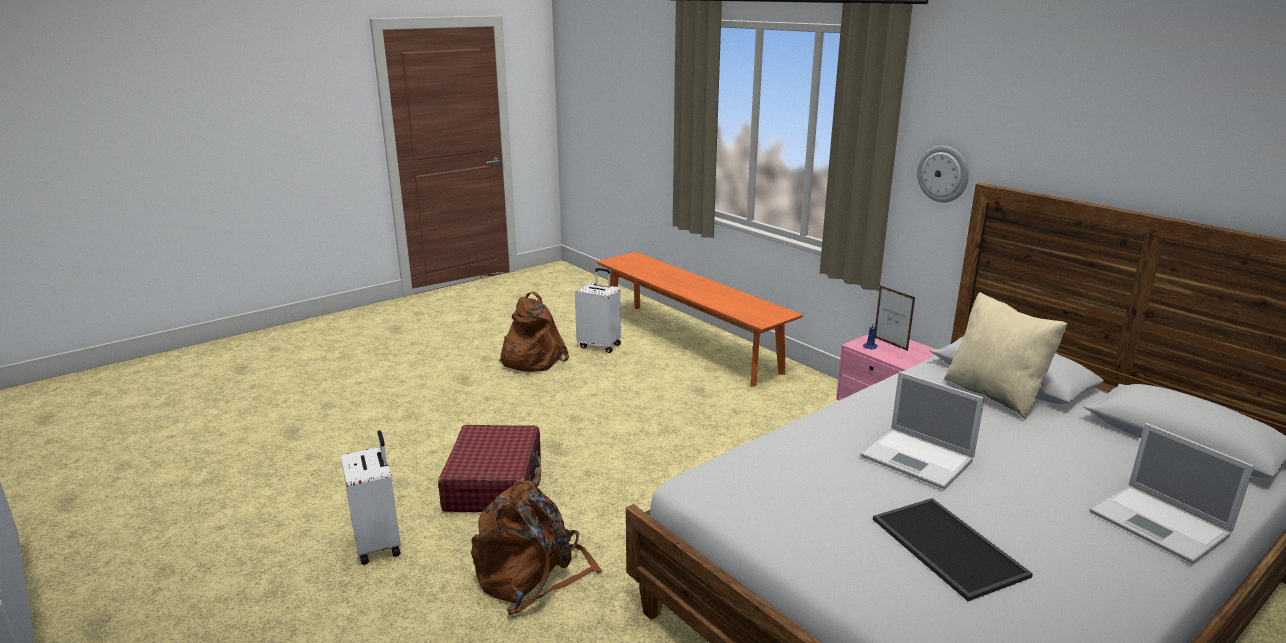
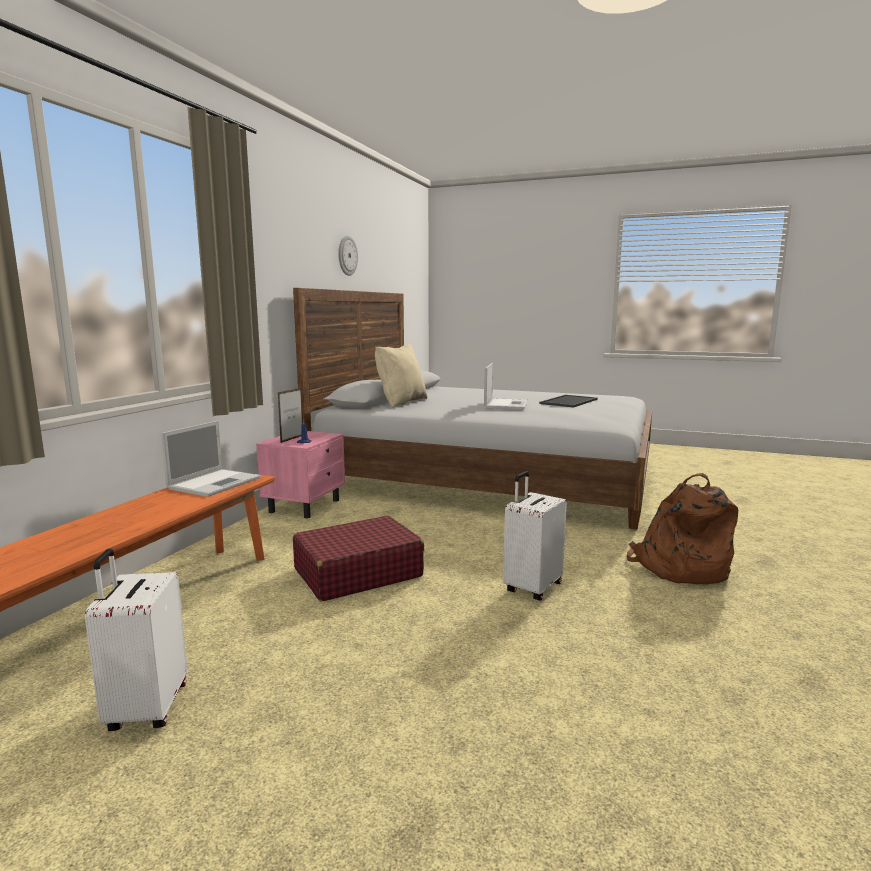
camera: 120 degrees left, 10 degrees down
(379, 544) = (802, 650): white suitcase -> white suitcase (532, 587)
(494, 483) = (624, 631): red suitcase -> red suitcase (357, 573)
(530, 359) = (251, 776): brown backpack -> none
(943, 173) = (265, 286): wall clock -> wall clock (347, 255)
(1161, 524) = (493, 390): laptop -> laptop (215, 483)

